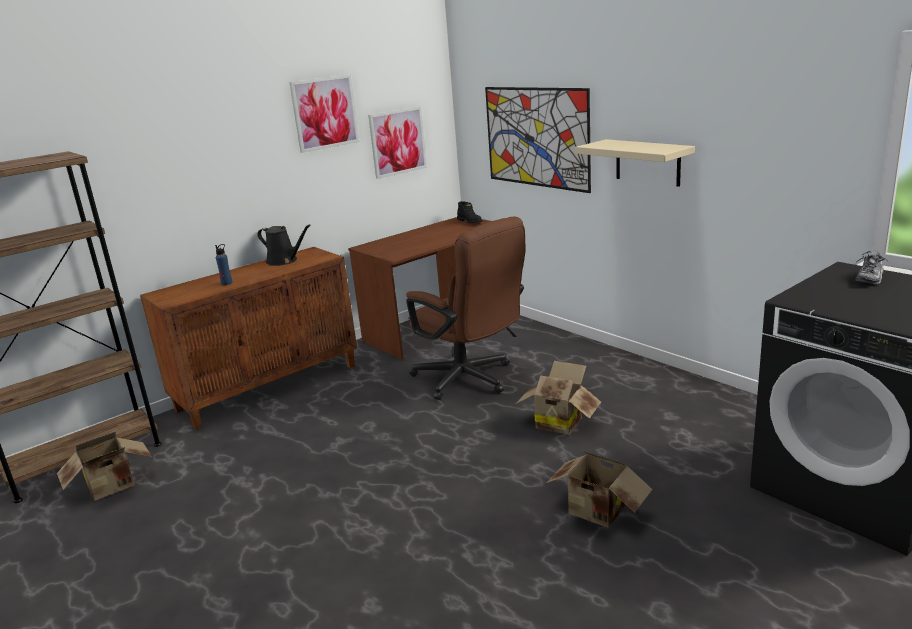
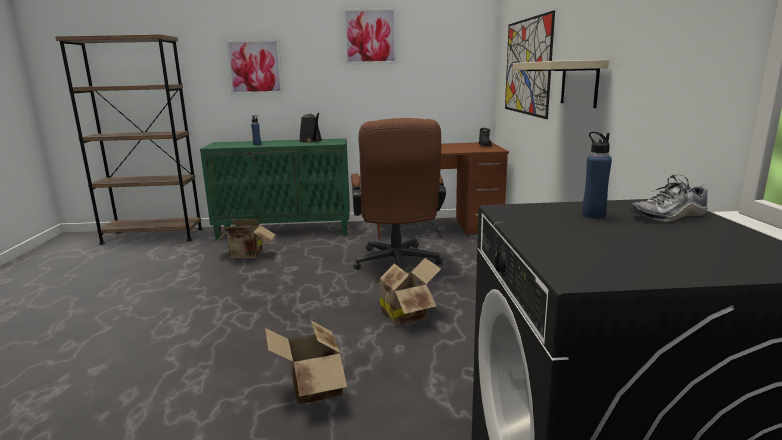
camera: 35 degrees right, 5 degrees down
(113, 487) = (137, 252): cardboard box -> cardboard box (246, 256)
(269, 387) = (285, 230): brown cabinet -> green cabinet
(397, 142) = (435, 69): picture -> picture (255, 67)
(839, 289) = (593, 215): none -> blue bottle

